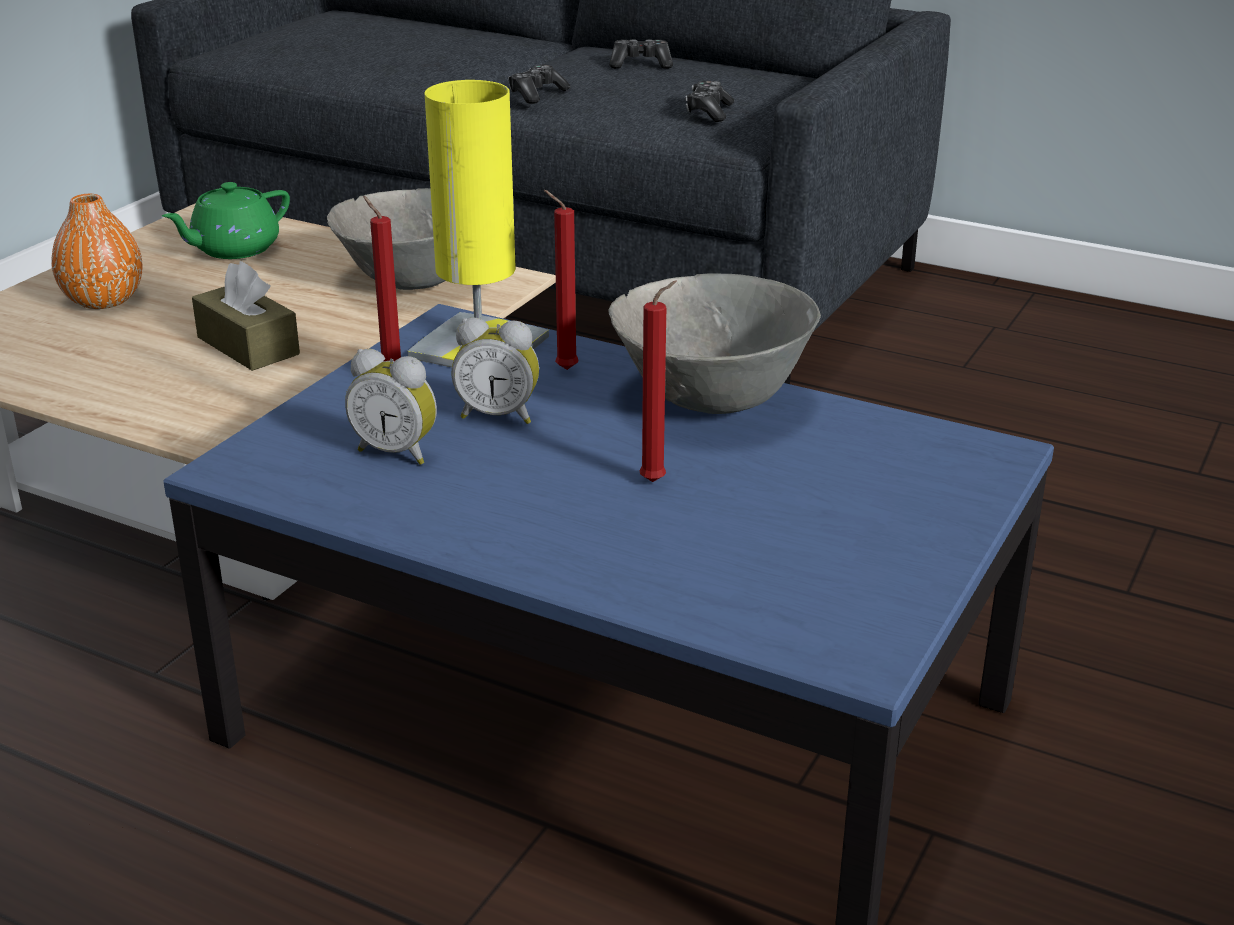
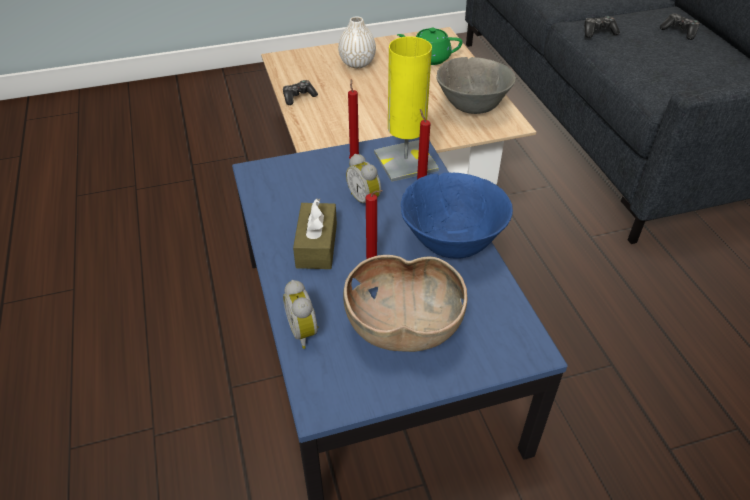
camera: 45 degrees right, 15 degrees up
(103, 300) = (357, 63): orange vase -> white vase
(248, 346) = (375, 110): brown tissue box -> brown tissue box (316, 245)
(397, 451) = (310, 196): alarm clock -> alarm clock (305, 331)
(708, 112) = (667, 77): game controller -> game controller (298, 97)
(712, 402) = (452, 243): grey bowl -> blue bowl
(812, 517) = (403, 327): none -> brown bowl

